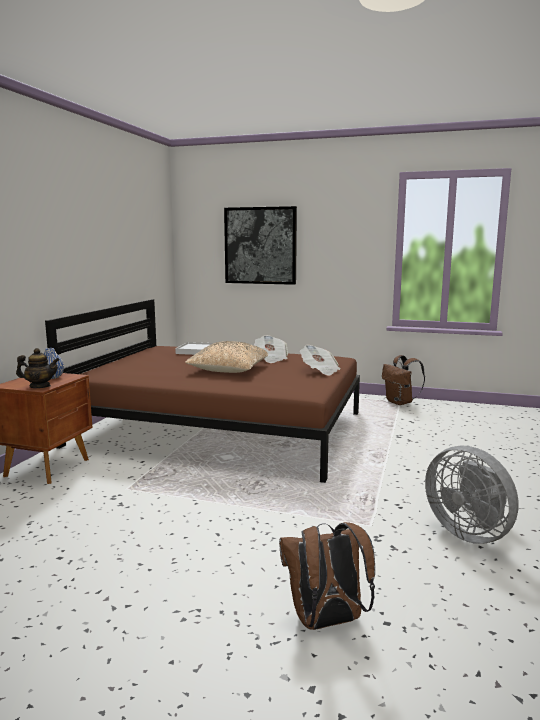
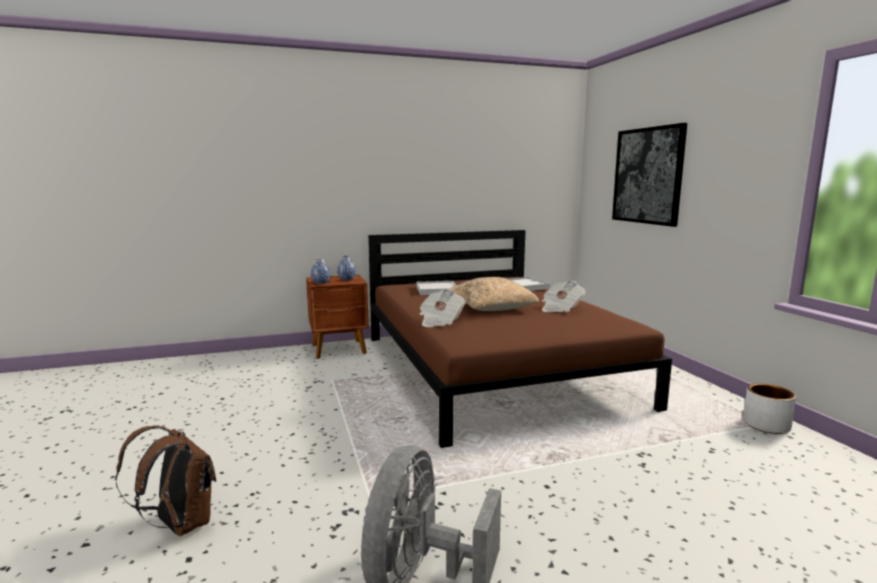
camera: 55 degrees right, 0 degrees up
(40, 386) = (321, 283): teapot -> blue vase
(142, 369) = (437, 290): none -> white tray
(320, 371) = (557, 331): newspaper -> newspaper (440, 321)
(400, 402) = (766, 425): brown backpack -> white planter

